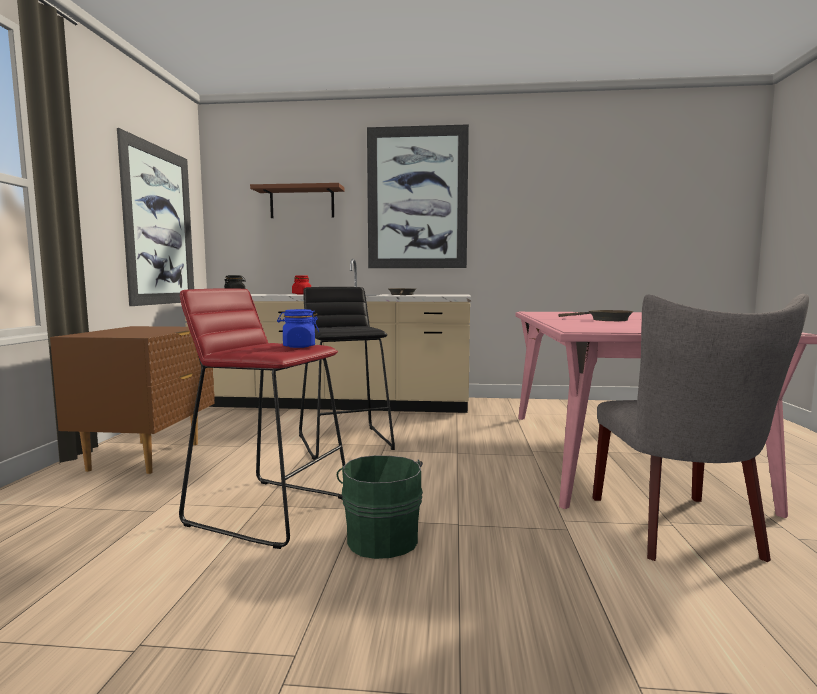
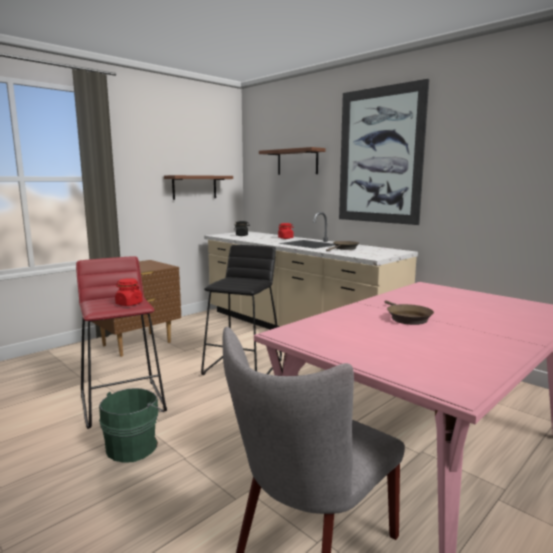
camera: 40 degrees right, 5 degrees up
(159, 226) = (194, 187): picture -> brown shelf
(299, 346) = (129, 304): blue jar -> red jar

